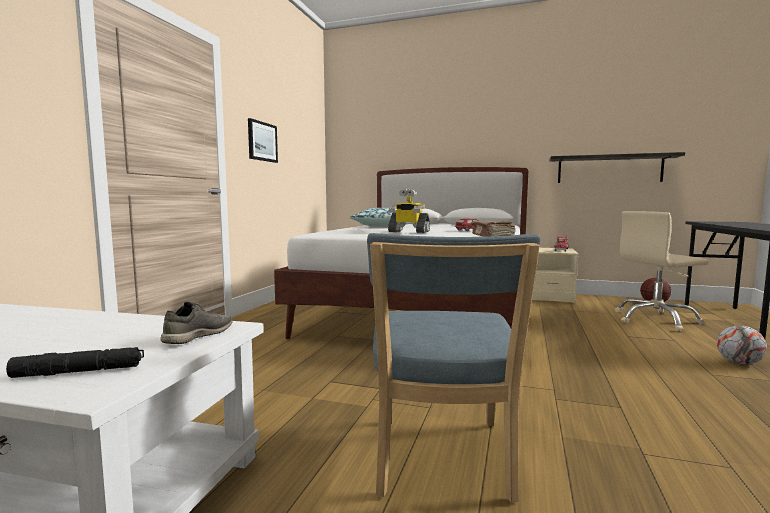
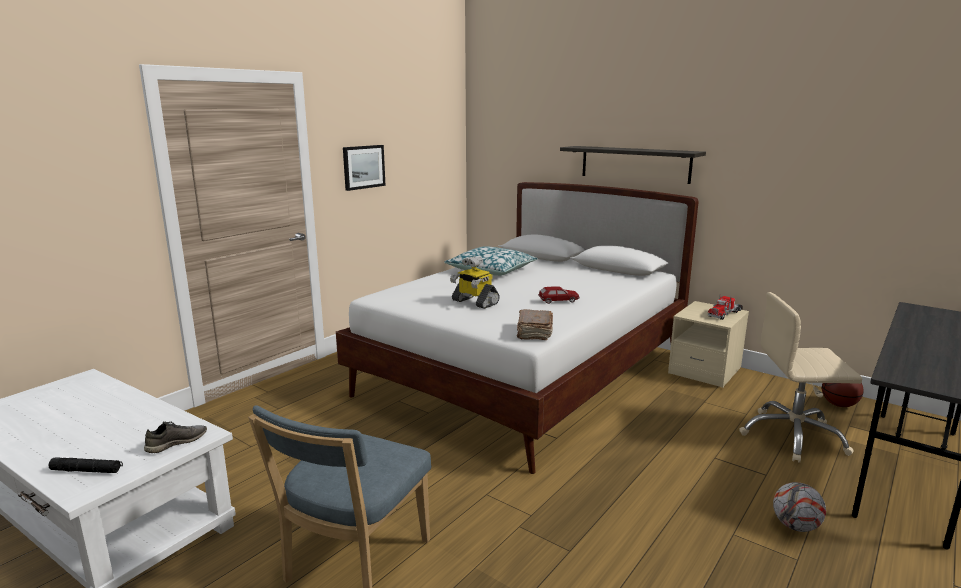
camera: 20 degrees right, 10 degrees up
(609, 169) = (808, 211): shelf -> shelf (634, 164)

